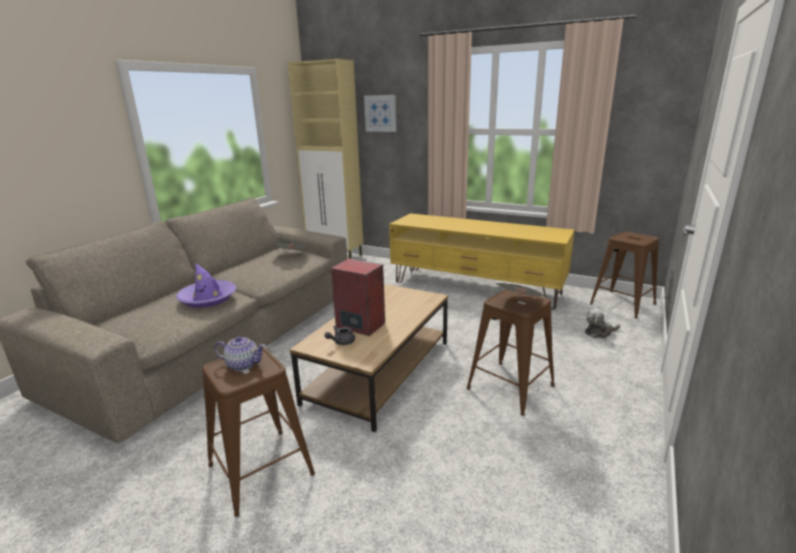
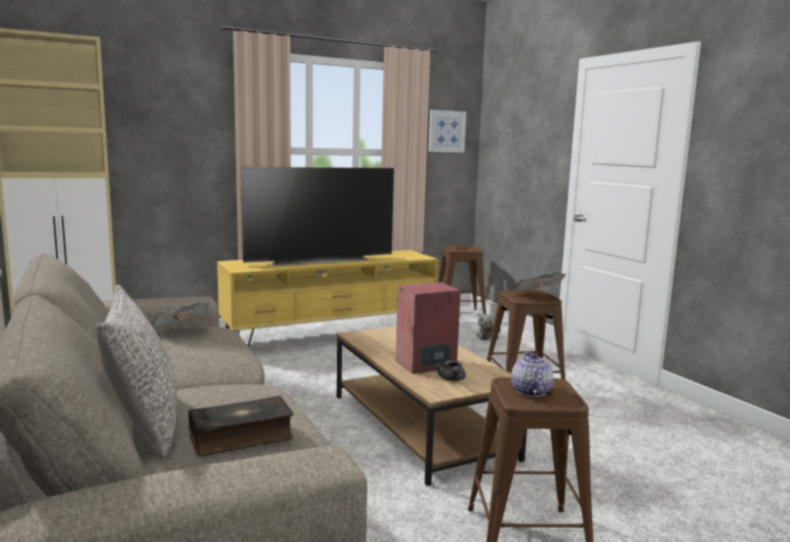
camera: 55 degrees left, 10 degrees down
(154, 319) = (241, 437): none -> book
(159, 297) = (144, 425): none -> grey pillow
(208, 299) = (236, 395): purple hat -> none
(242, 364) = (530, 391): teapot -> teapot turned 45 degrees counterclockwise
(380, 113) = (148, 123): picture -> picture (446, 131)
(468, 225) = (319, 260): none -> television

